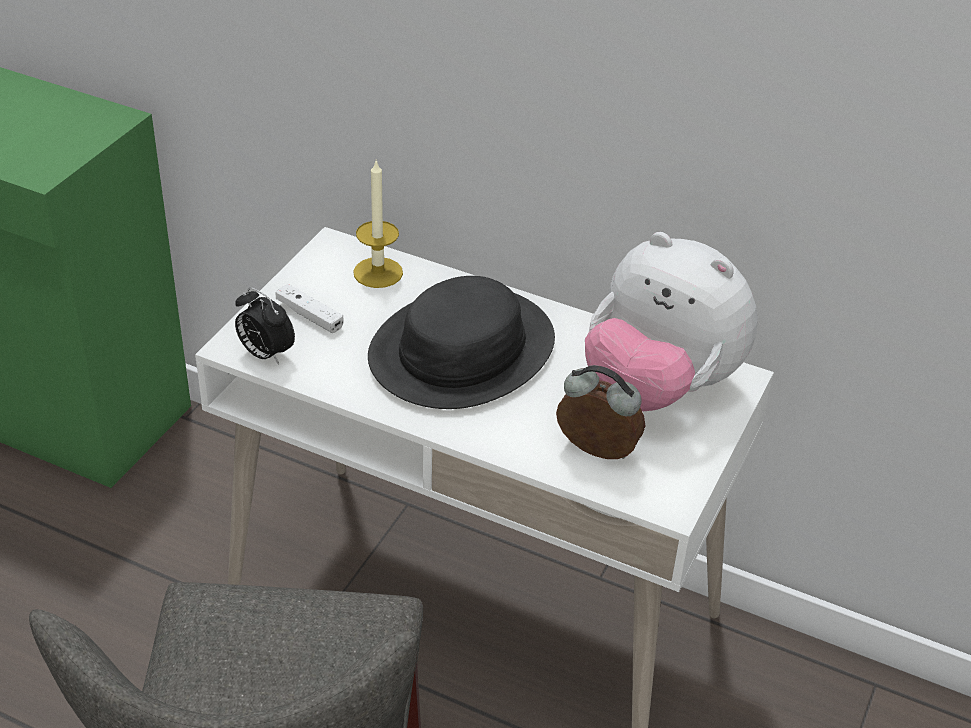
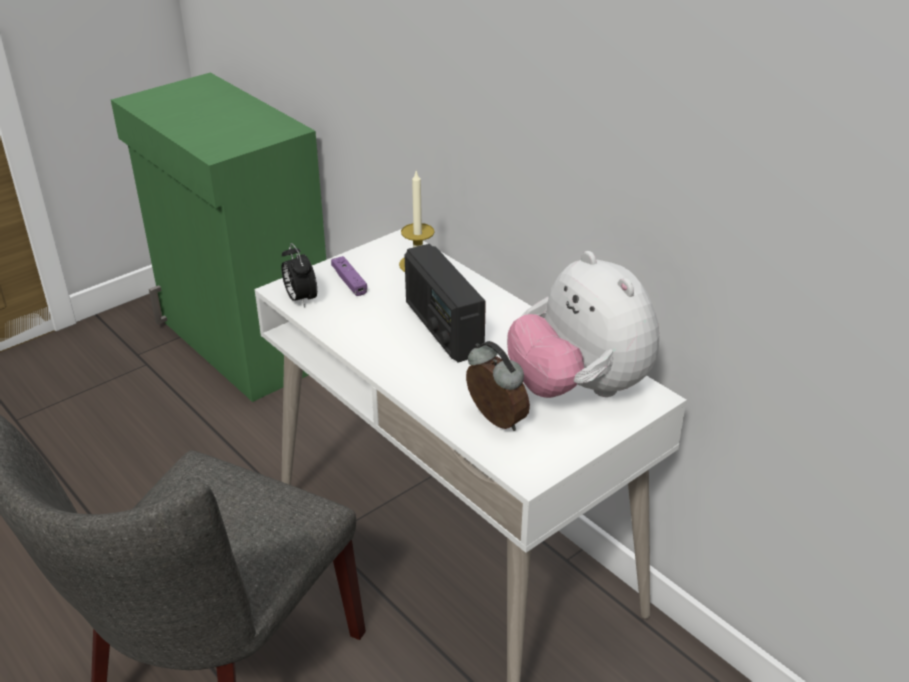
camera: 25 degrees right, 5 degrees down
(309, 315) = (349, 281): white game controller -> purple game controller
(462, 351) = (442, 328): black hat -> radio

